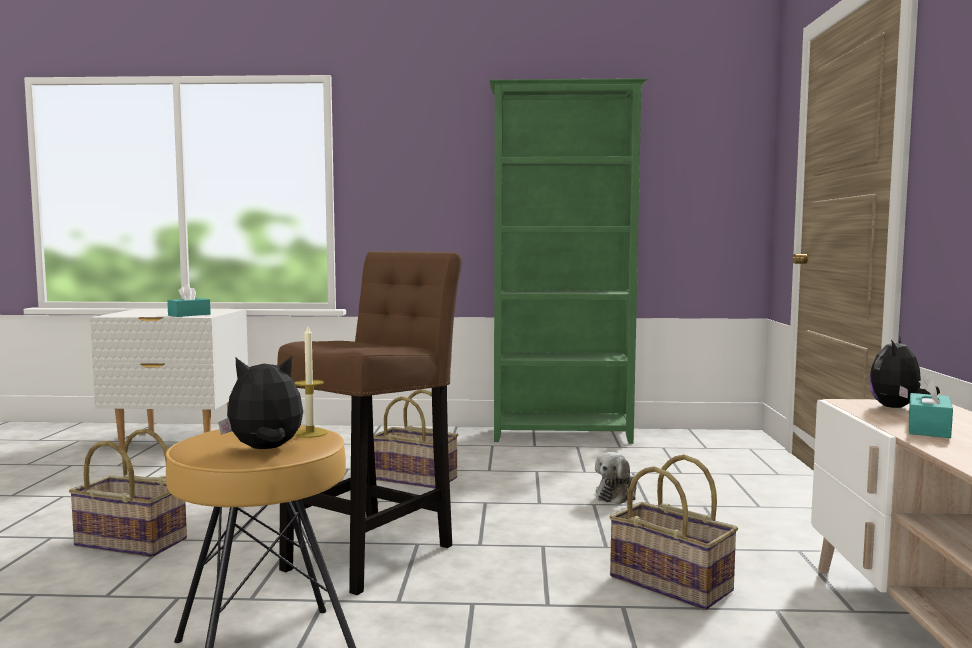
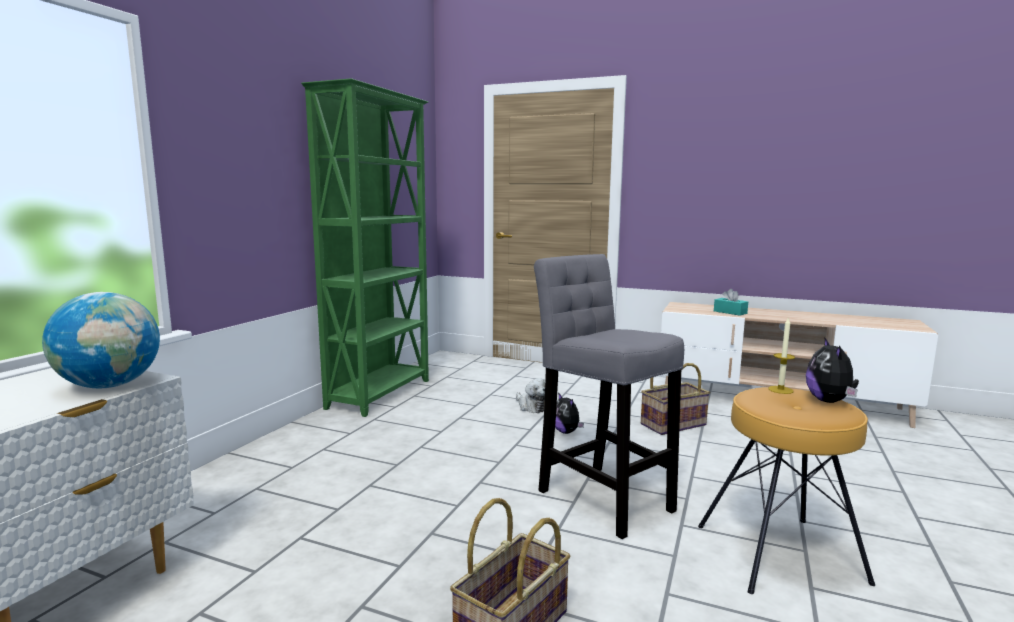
camera: 70 degrees left, 5 degrees up
(189, 315) = (110, 385): turquoise tissue box -> globe
(375, 553) = (600, 496): brown stool -> grey stool
(416, 478) = (434, 459): basket -> none
(897, 408) = (688, 308): plush toy -> plush toy (566, 432)

